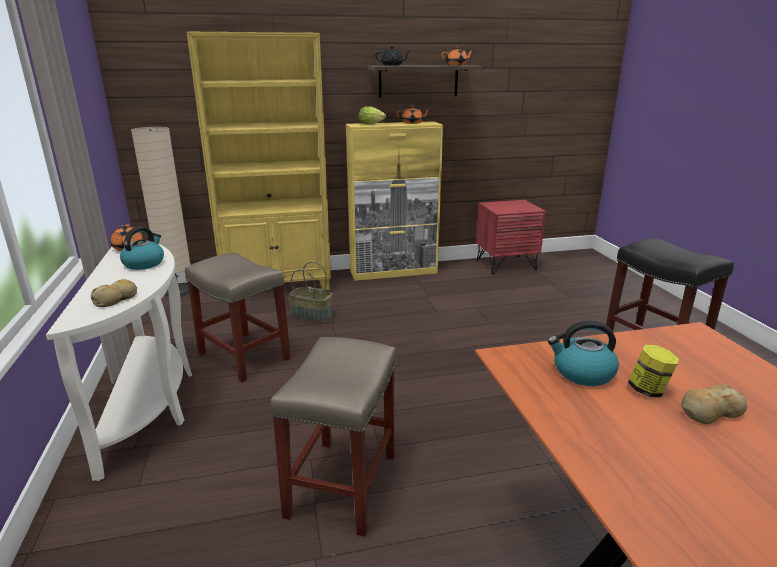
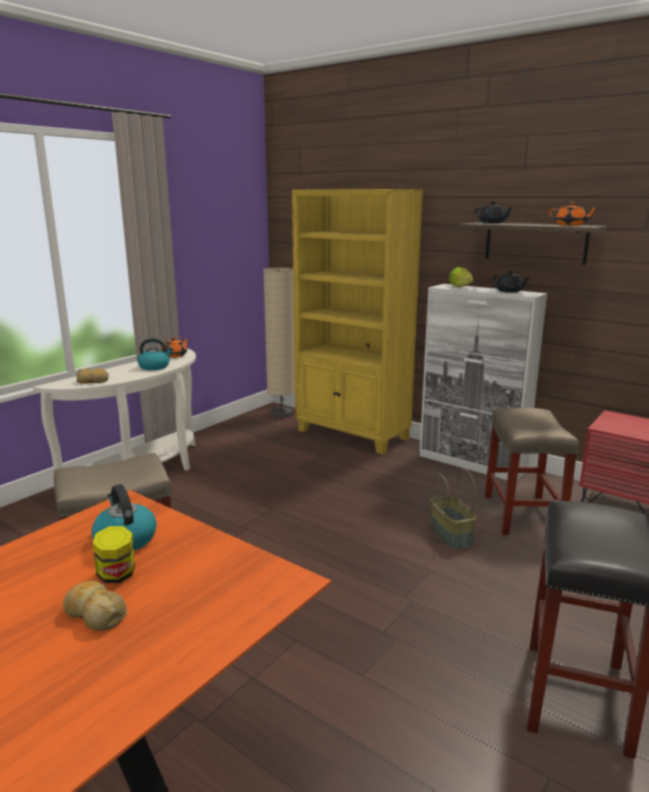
camera: 50 degrees right, 5 degrees down
(243, 356) = (233, 473): beige stool -> beige stool (521, 514)
(313, 315) = (330, 468): basket -> basket (451, 535)
(394, 272) = (472, 463): yellow cabinet -> white cabinet
(412, 123) = (509, 291): orange teapot -> black teapot

